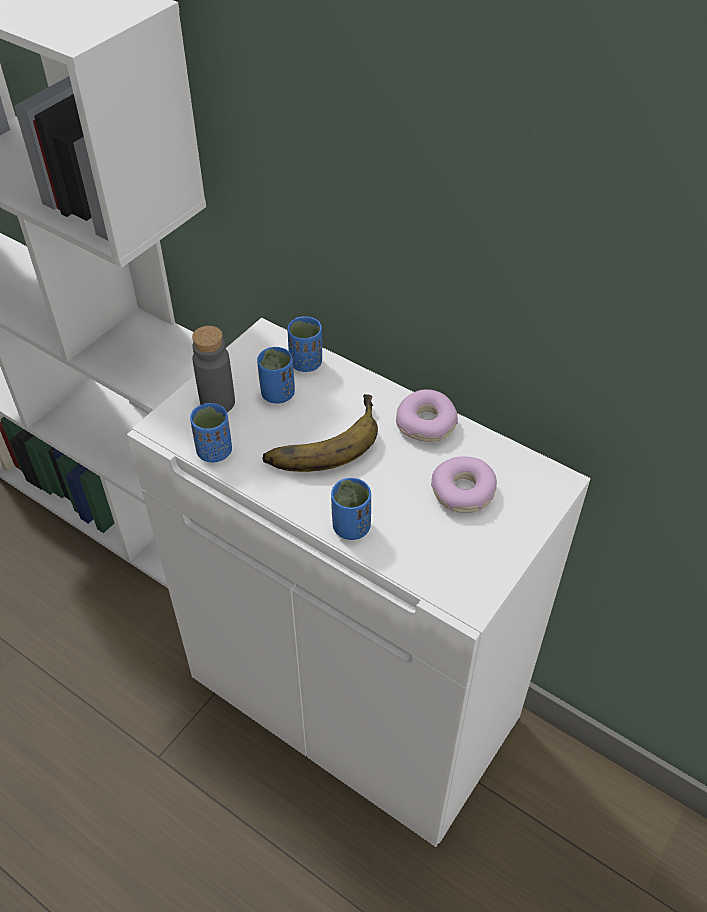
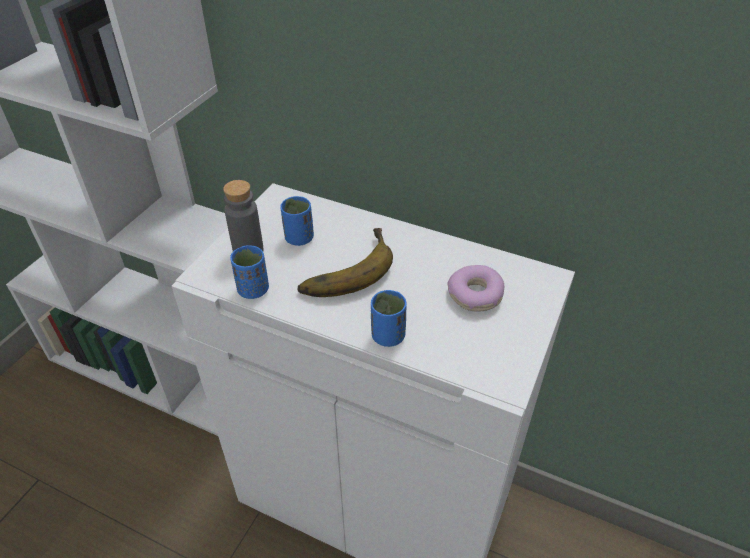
camera: 10 degrees left, 5 degrees down
(306, 363) = (318, 212): blue cup -> none
(426, 423) = (430, 246): donut -> none

